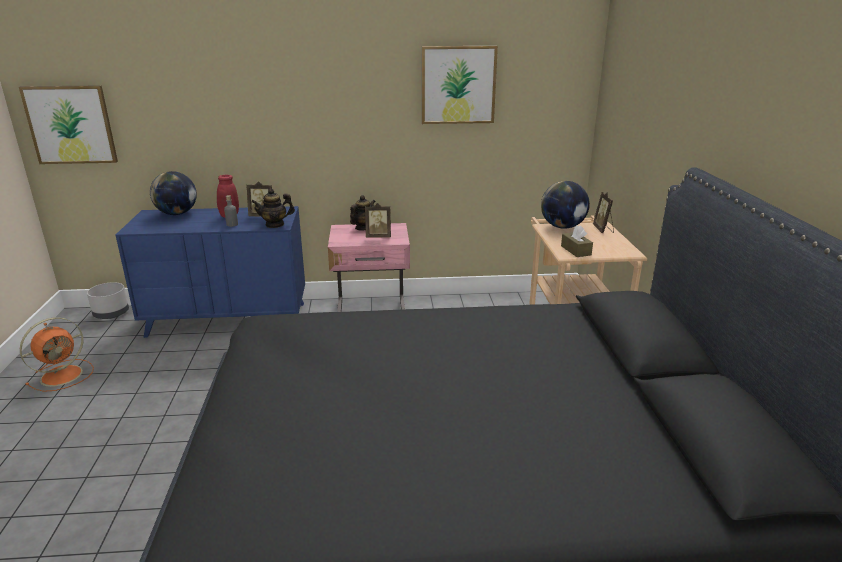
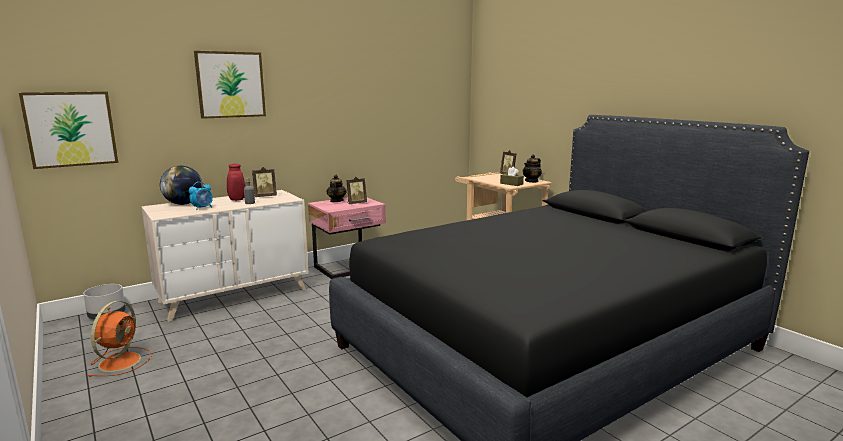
camera: 30 degrees left, 10 degrees down
(181, 224) = (202, 208): none -> alarm clock
(228, 319) = (234, 295): blue dresser -> beige dresser
(275, 224) = (286, 199): teapot -> teapot (531, 181)
(458, 85) = (391, 90): picture -> picture (230, 84)
(562, 227) = (486, 176): globe -> none

